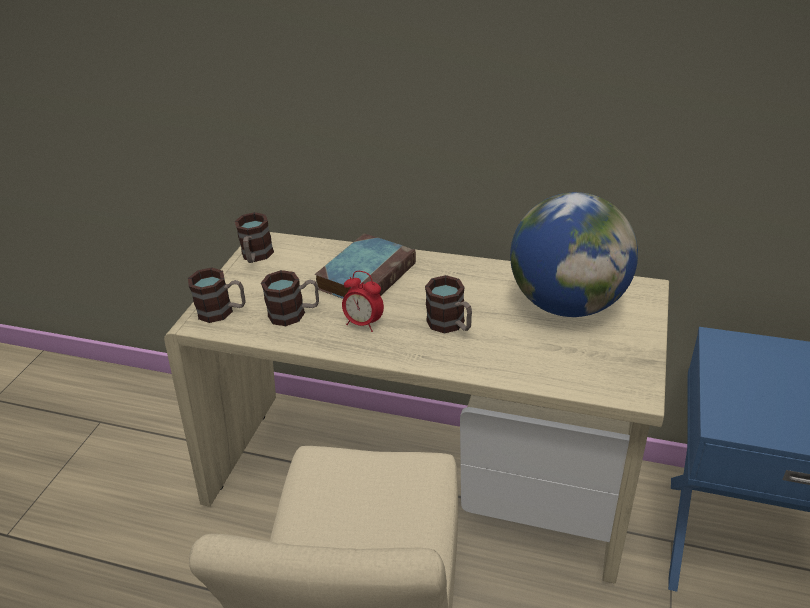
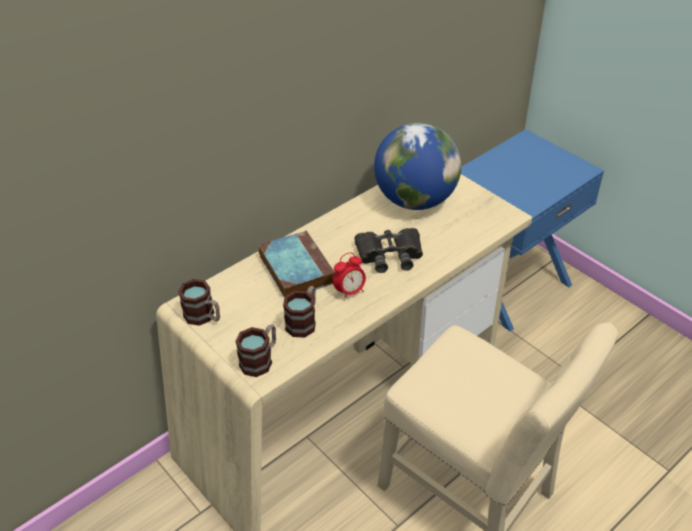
camera: 60 degrees left, 5 degrees up
(451, 325) = (389, 254): mug -> black binoculars

